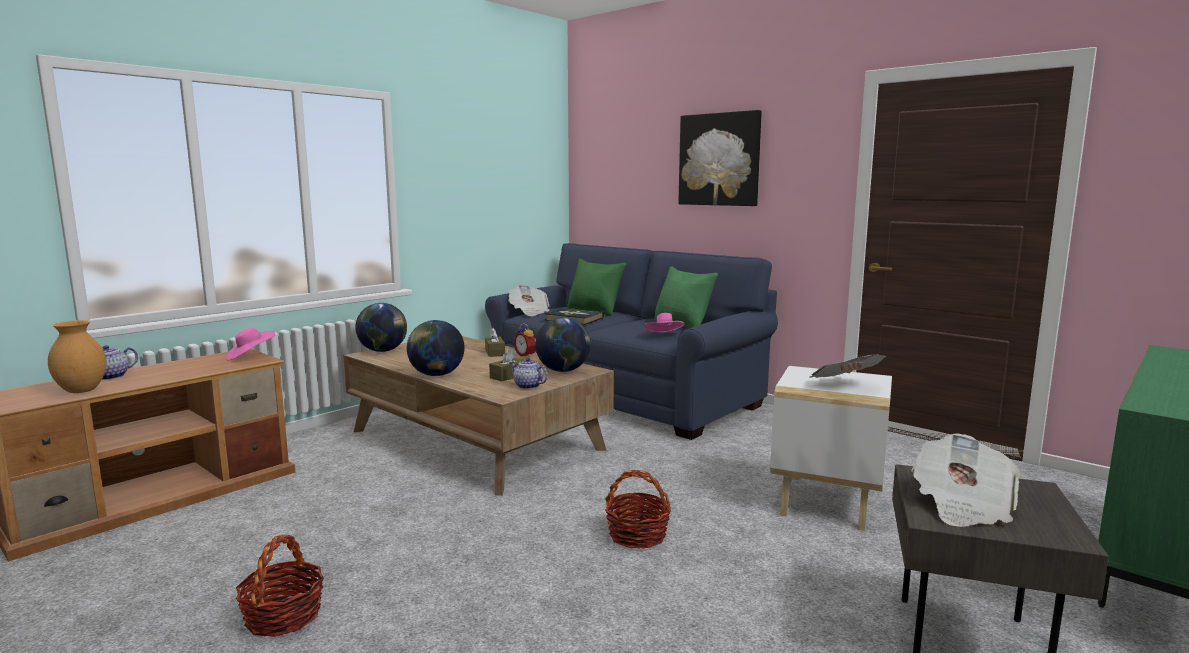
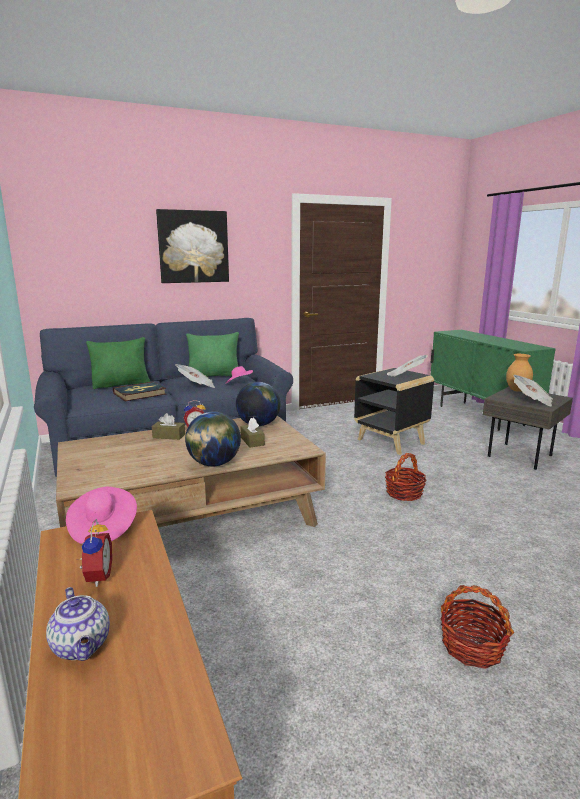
camera: 65 degrees left, 5 degrees up
(81, 391) = (154, 668): brown vase -> brown vase (517, 390)
(184, 366) = (96, 577): none -> alarm clock
(383, 351) = (78, 477): globe -> none
(527, 386) = (287, 439): teapot -> none
(529, 312) = (79, 401): newspaper -> newspaper (197, 386)
(827, 502) = (392, 442): white side table -> black side table

